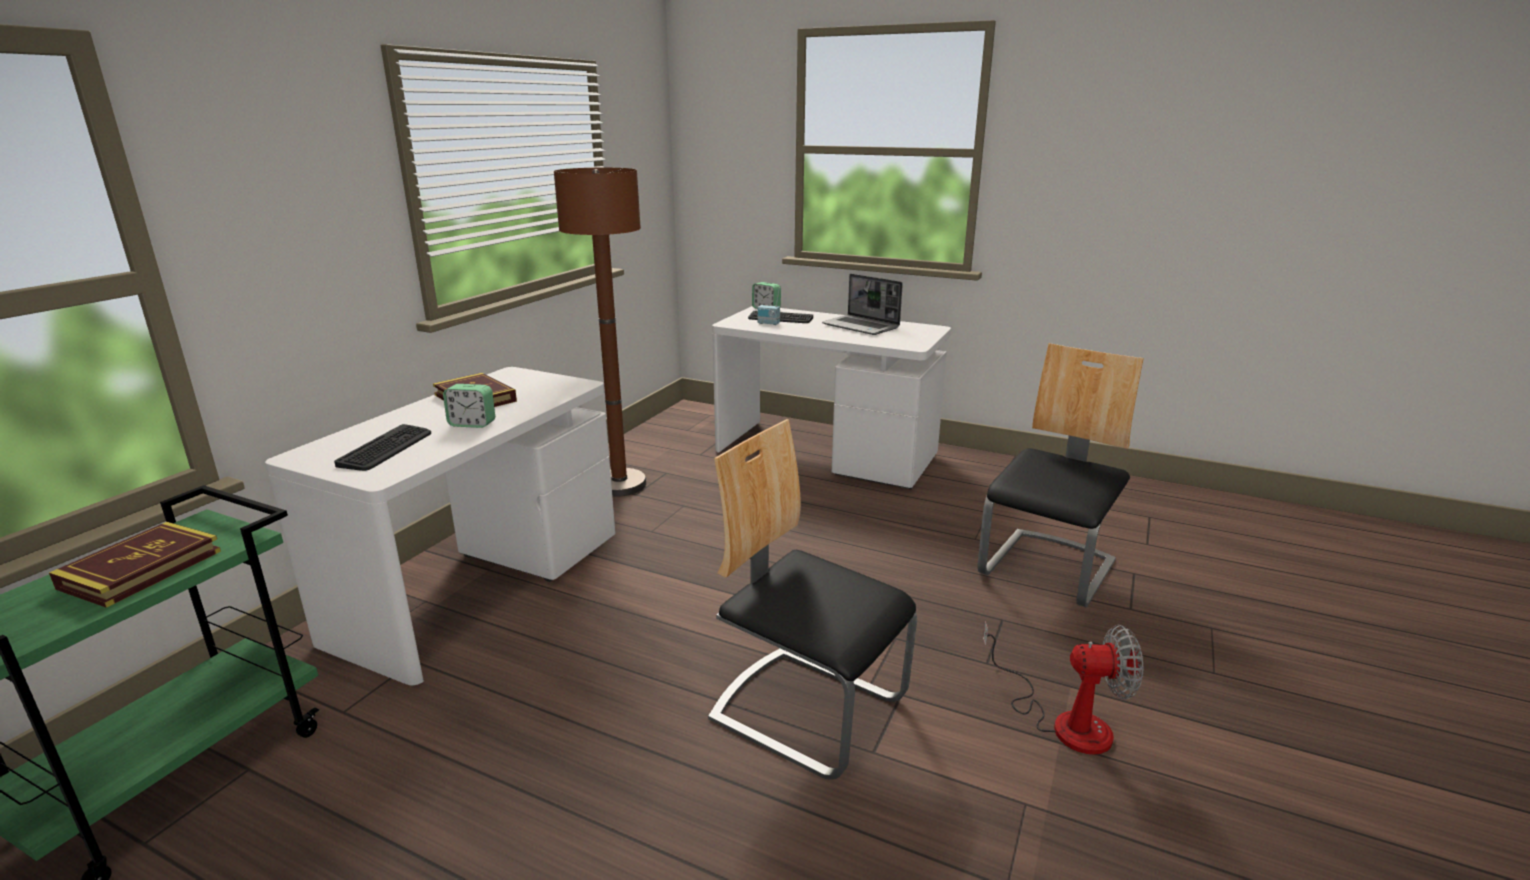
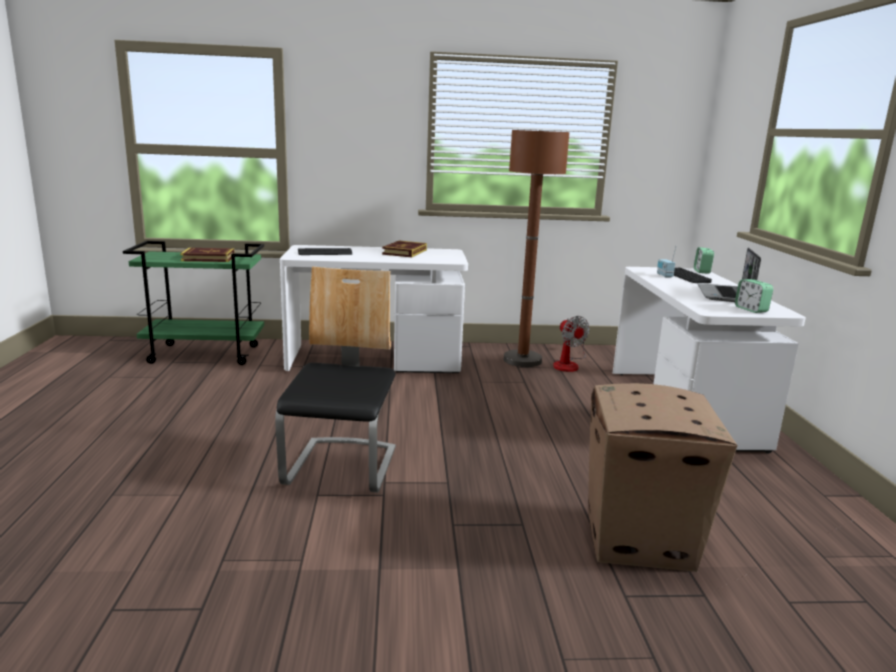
camera: 60 degrees right, 5 degrees down
(472, 424) = (371, 257): alarm clock -> alarm clock (751, 309)
(1048, 568) = (639, 539): chair -> cardboard box
(1064, 721) = (408, 569): fan -> fan (568, 364)

